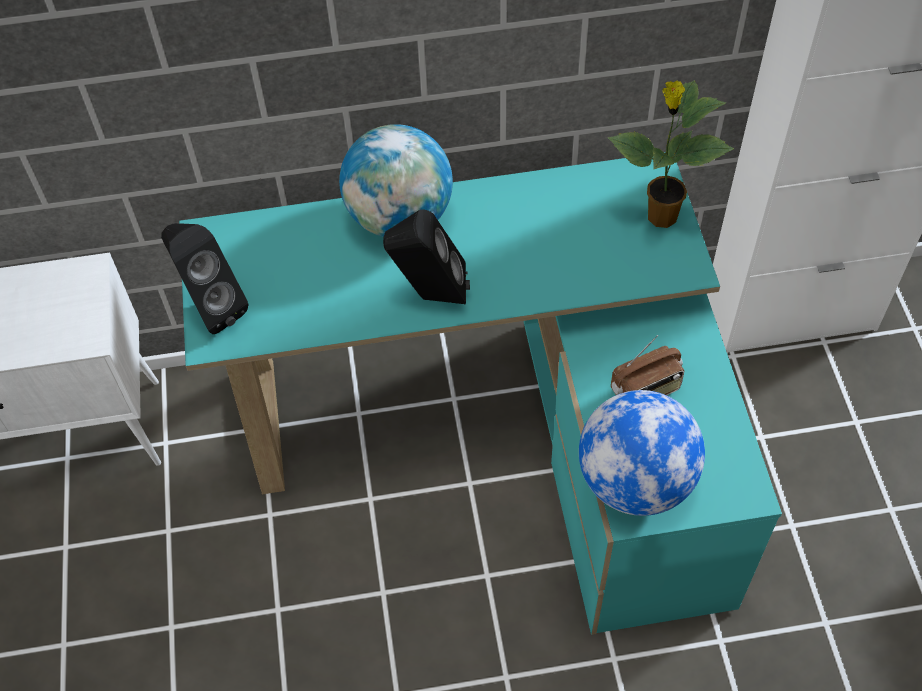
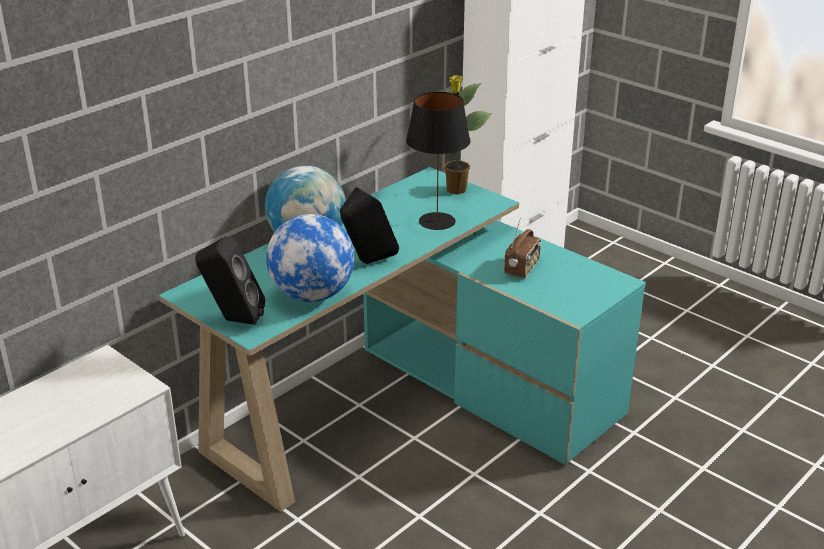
camera: 40 degrees left, 25 degrees down
(578, 266) = (437, 221): none -> black table lamp
(635, 481) = (562, 301): globe -> globe (312, 295)

